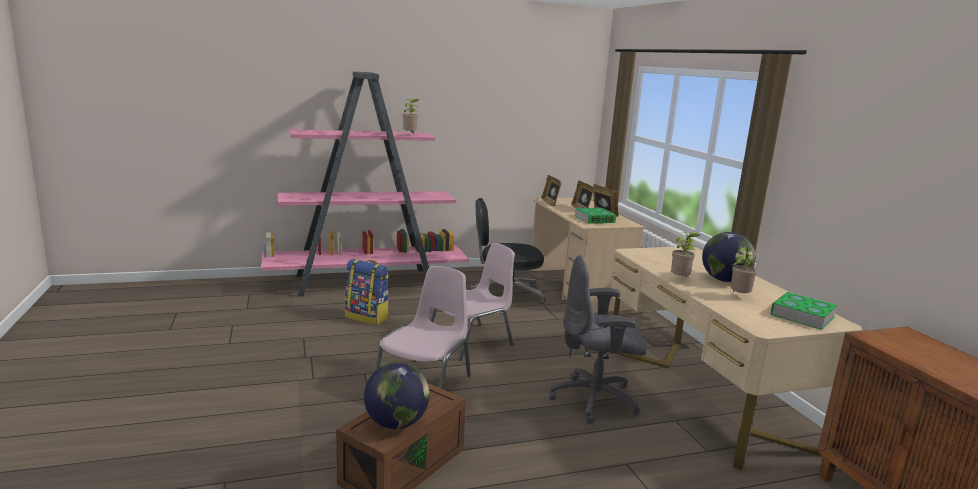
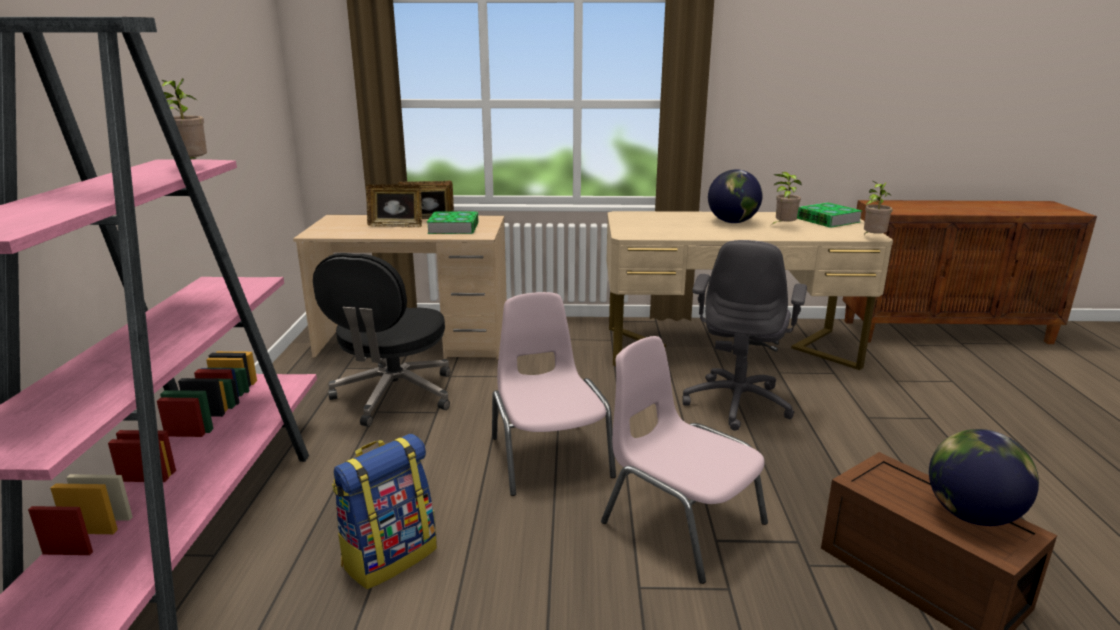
camera: 70 degrees left, 5 degrees up
(550, 203) = (340, 234): picture frame -> none
(680, 280) = (734, 234): potted plant -> potted plant (872, 239)

